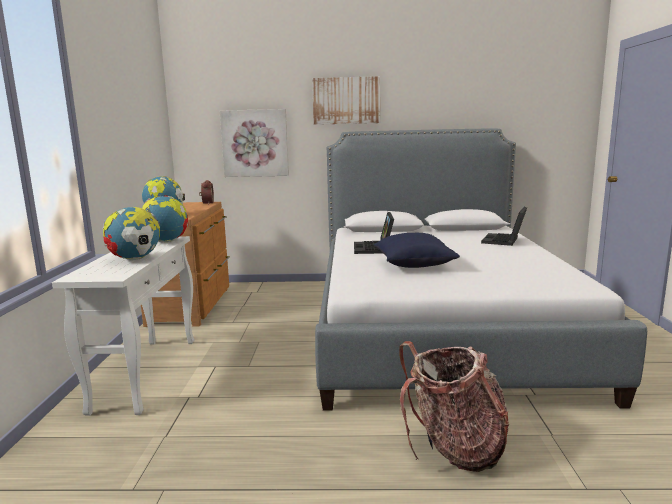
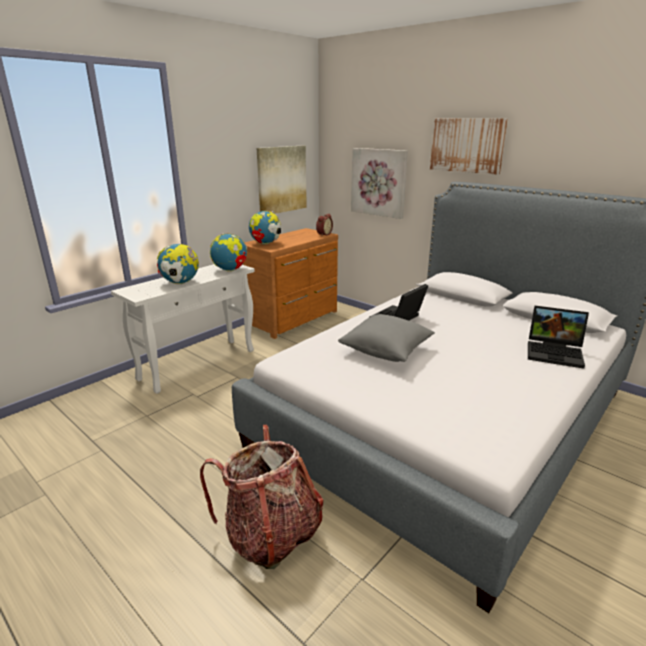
camera: 40 degrees right, 10 degrees up
(150, 145) = (281, 179): none -> picture
(413, 264) = (386, 350): blue pillow -> grey pillow
(504, 241) = (555, 353): laptop -> laptop turned 135 degrees counterclockwise

